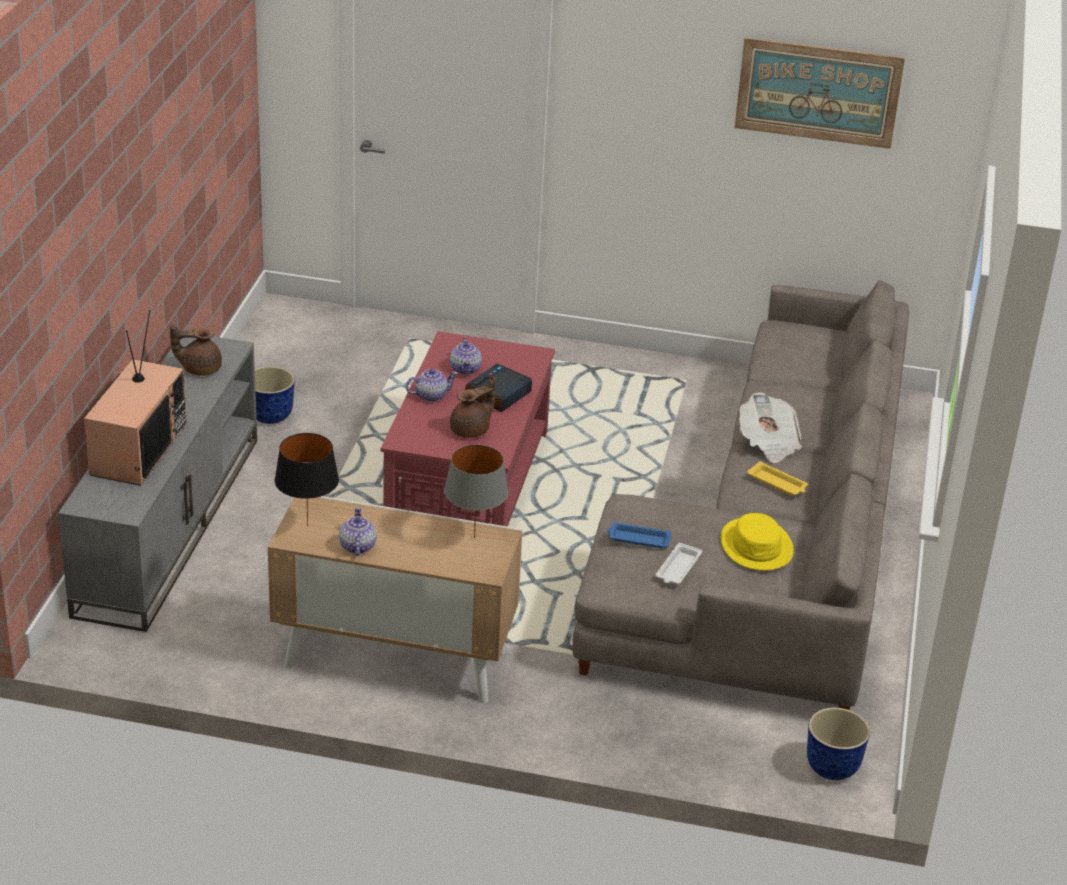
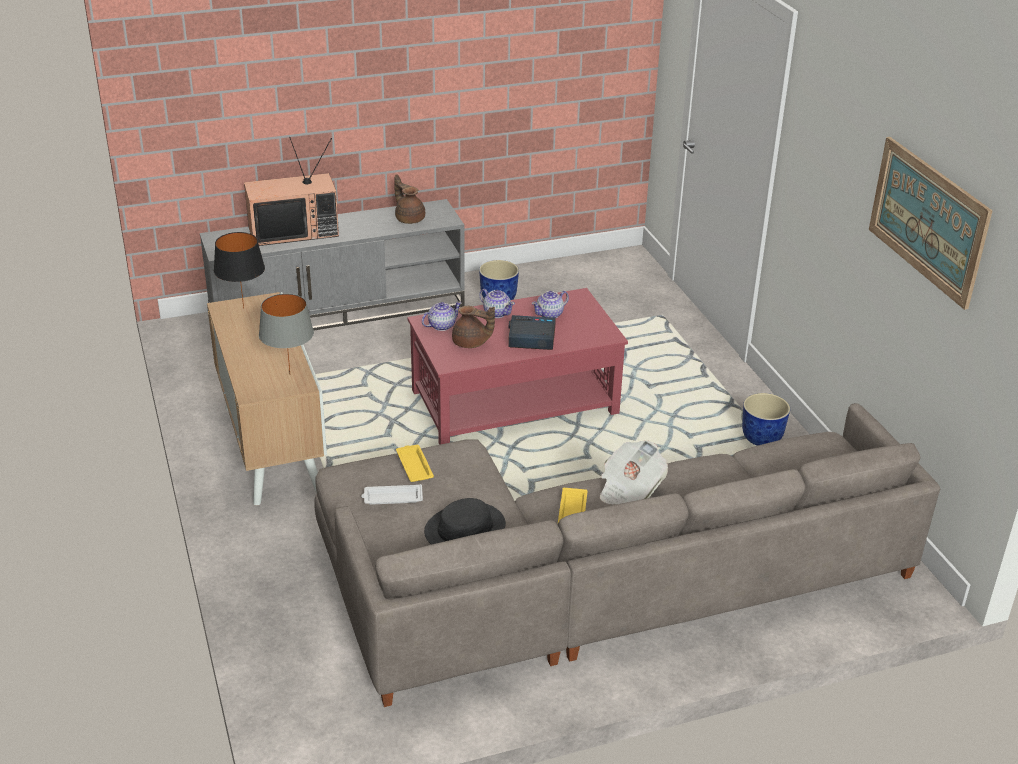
camera: 60 degrees right, 0 degrees up
(357, 547) = (235, 334): teapot -> teapot (441, 326)
(638, 539) = (414, 466): blue tray -> yellow tray
(756, 546) = (465, 529): yellow hat -> black hat
(833, 768) = (311, 720): planter -> planter (761, 439)

